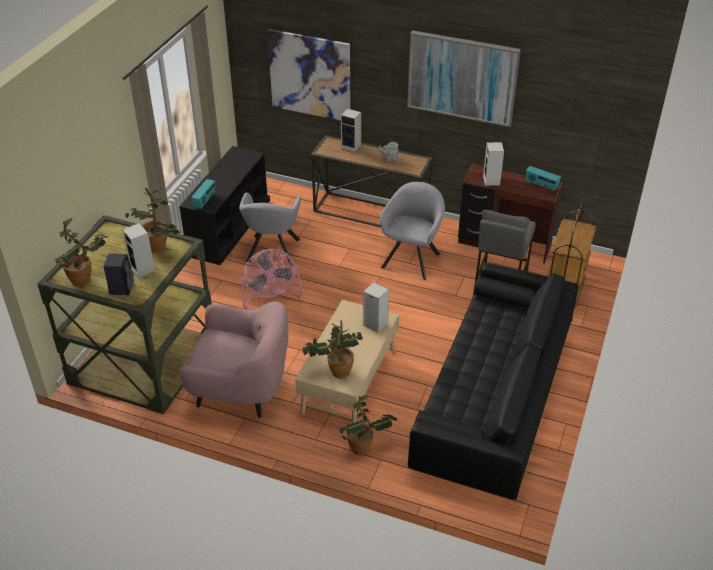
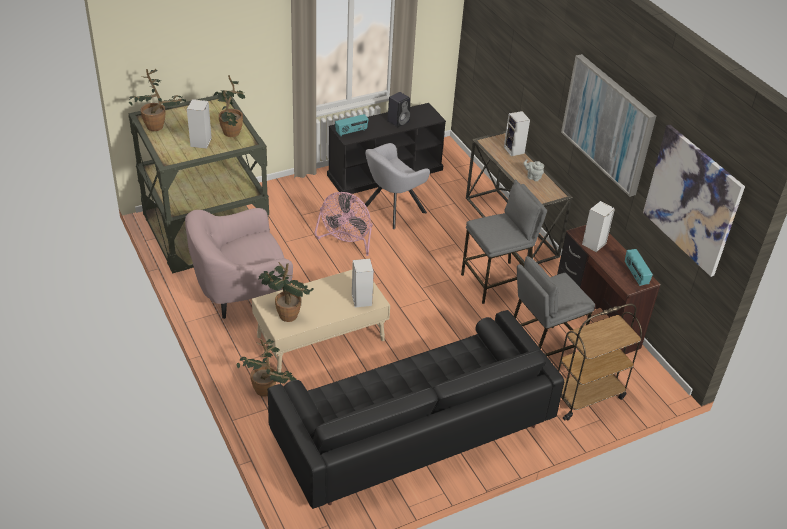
camera: 40 degrees right, 0 degrees up
(121, 287) = (172, 146): black speaker -> black speaker (398, 121)
(241, 389) = (241, 292): pink armchair -> pink armchair turned 105 degrees clockwise
(310, 75) = (507, 64): picture -> picture (692, 199)
(412, 258) = (496, 282): grey armchair -> grey stool

